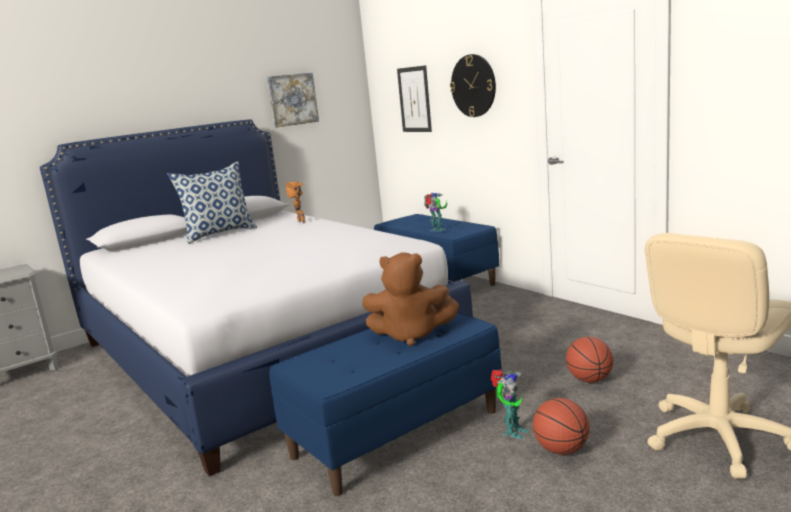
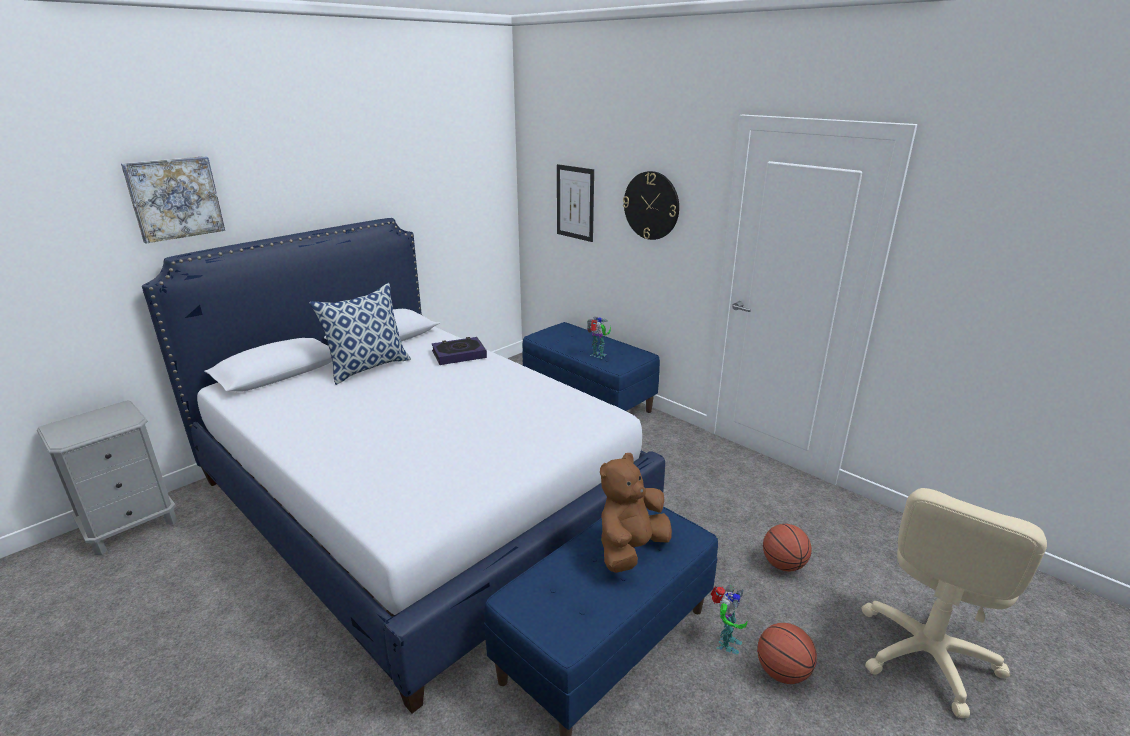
camera: 10 degrees left, 10 degrees up
(292, 99) = (437, 191): picture -> picture (175, 198)
(299, 222) = (459, 354): toy robot -> book
(411, 335) = (630, 549): brown plush toy -> brown plush toy turned 135 degrees clockwise

